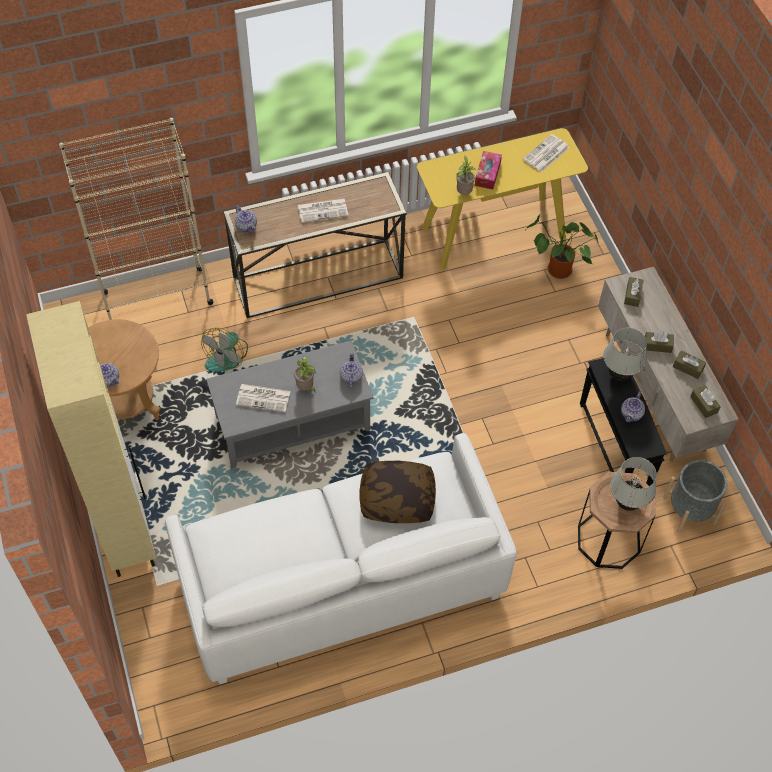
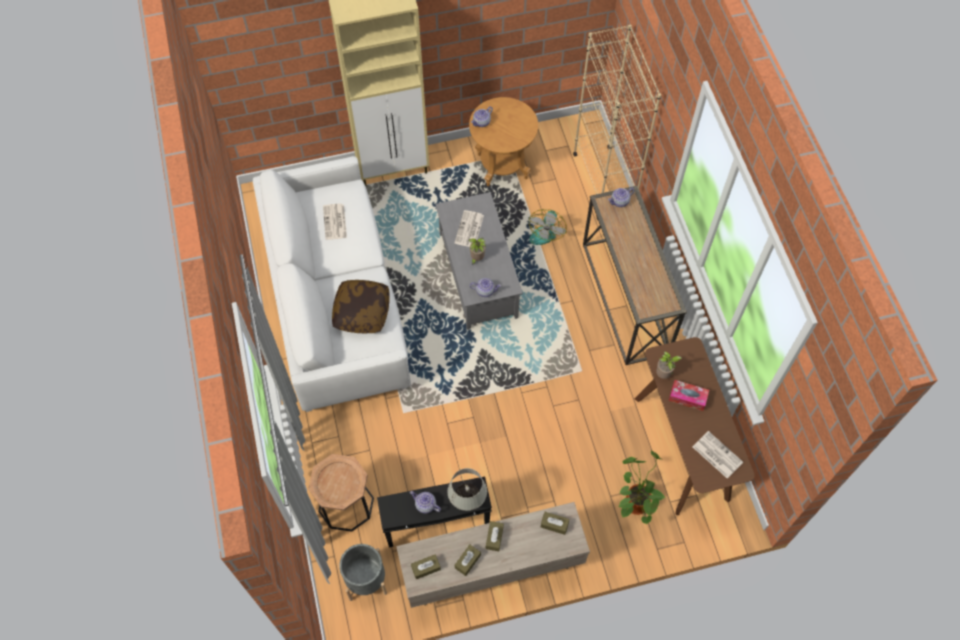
camera: 95 degrees right, 5 degrees up
(227, 356) = (544, 230): fan -> fan turned 105 degrees counterclockwise
(323, 210) = (639, 259): newspaper -> newspaper (335, 222)
(493, 232) = (682, 448): yellow console table -> brown console table
(627, 503) = (337, 486): white table lamp -> none

